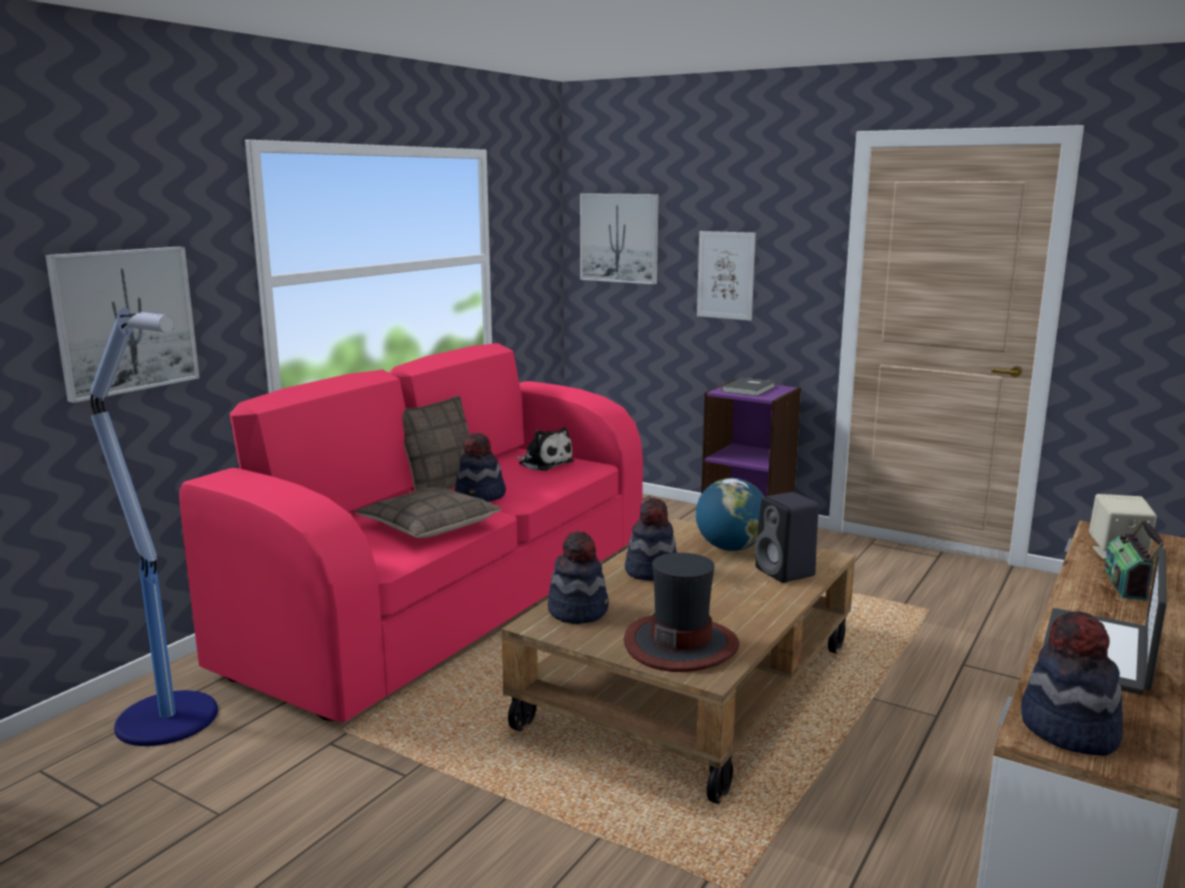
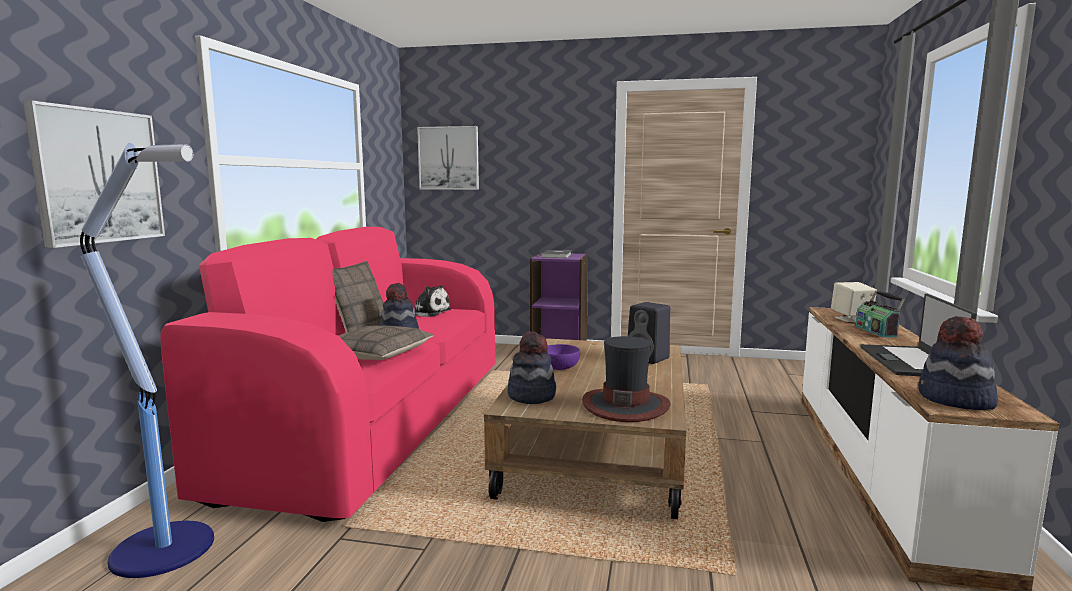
camera: 20 degrees left, 5 degrees down
(652, 570) = (560, 367): hat -> purple bowl
(726, 275) = (530, 180): picture -> none
(730, 548) = (599, 350): globe -> none

